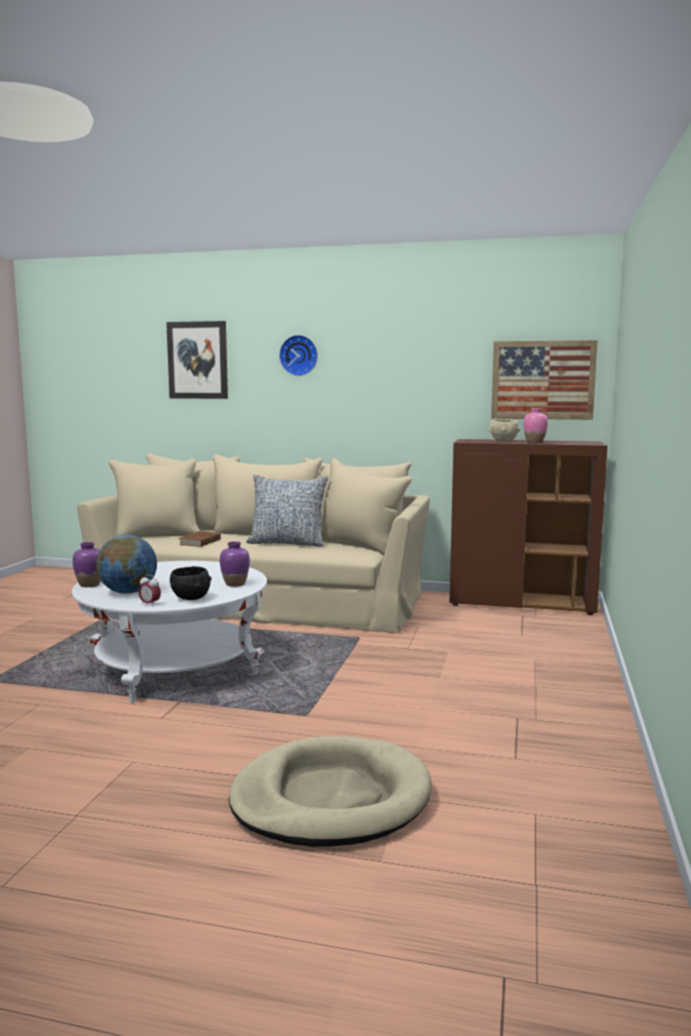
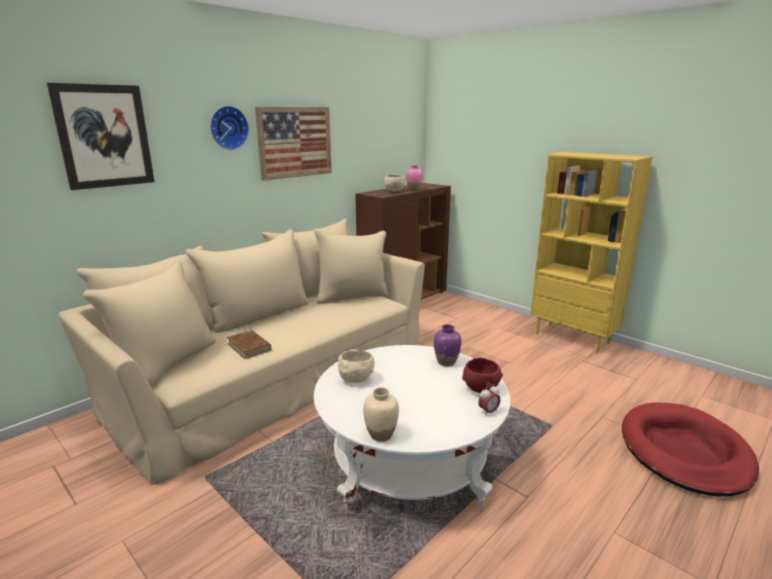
camera: 60 degrees left, 10 degrees up
(89, 585) = (381, 435): purple vase -> beige vase
(128, 592) = (433, 416): globe -> none
(170, 568) = (356, 379): none -> beige bowl
(190, 598) = (480, 389): black bowl -> red bowl
(287, 543) = (313, 315): pillow -> none
(330, 798) = (684, 452): beige dog bed -> red dog bed
(543, 380) = (396, 143): picture -> picture (295, 142)
(590, 705) = (573, 338): none -> yellow bookcase

